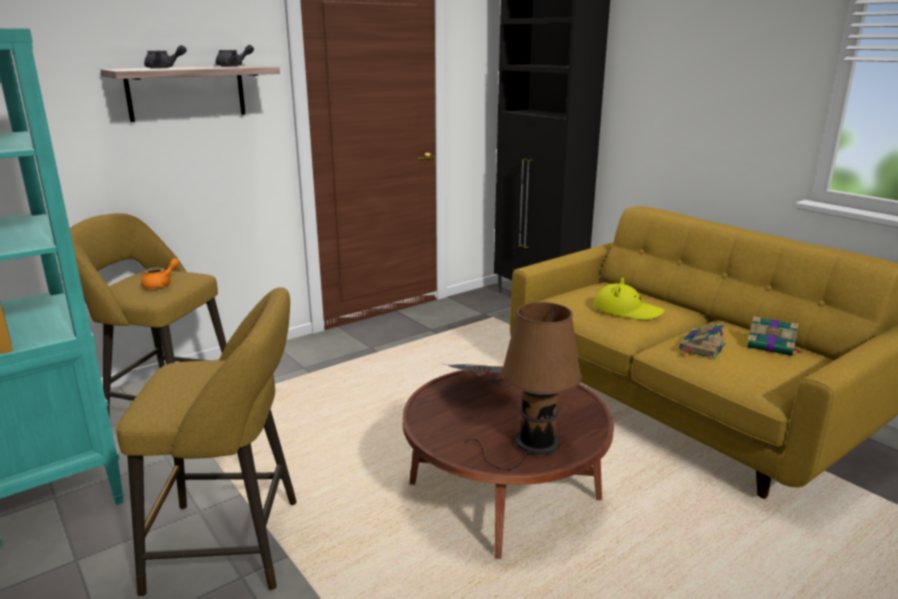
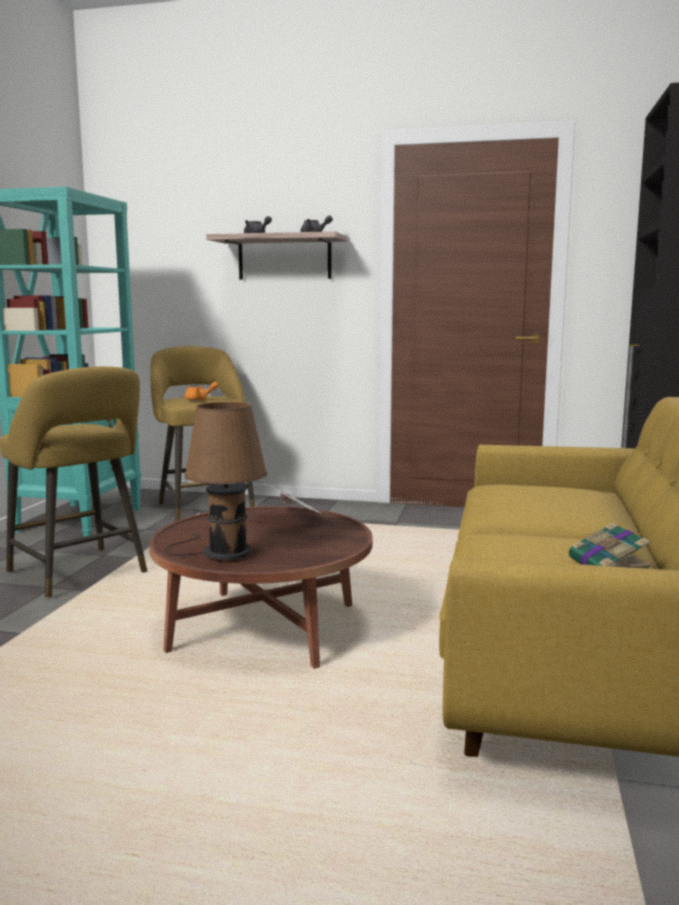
camera: 50 degrees right, 10 degrees down
(627, 310) = (538, 505): yellow hat -> none
(701, 348) = (515, 542): book -> none

